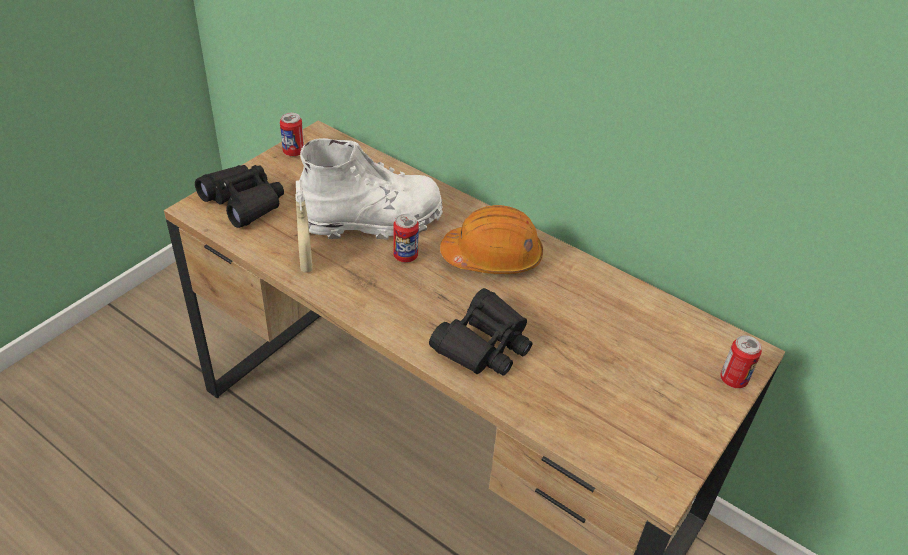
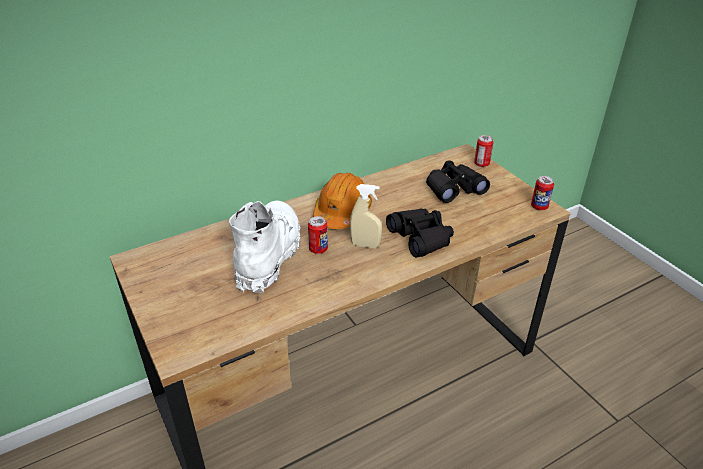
camera: 65 degrees left, 5 degrees down
(244, 202) = (192, 322): black binoculars -> black binoculars (453, 189)
(293, 152) = (144, 279): can -> can (539, 207)
(306, 262) = (294, 300): beige spray bottle -> beige spray bottle (365, 245)

